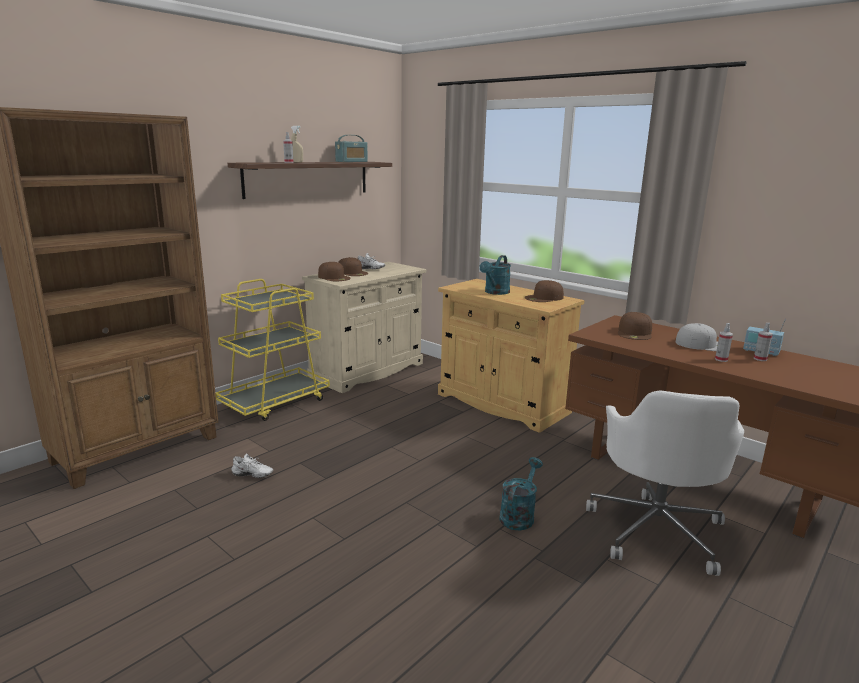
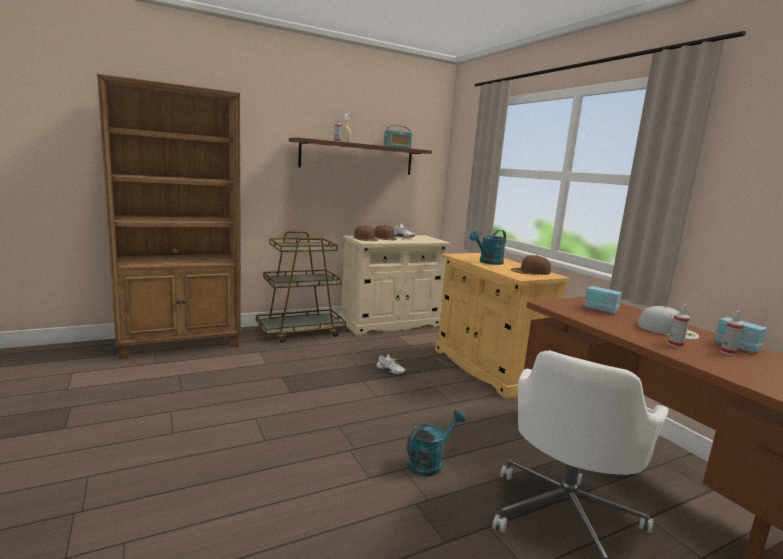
camera: 20 degrees right, 5 degrees down
(252, 476) = (238, 378): white shoe -> white shoe (390, 372)
(275, 402) = (300, 332): yellow cart -> brown cart
(635, 333) = (600, 310): brown cap -> radio

